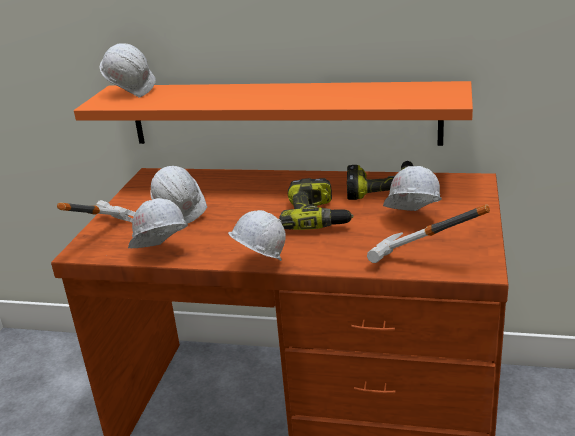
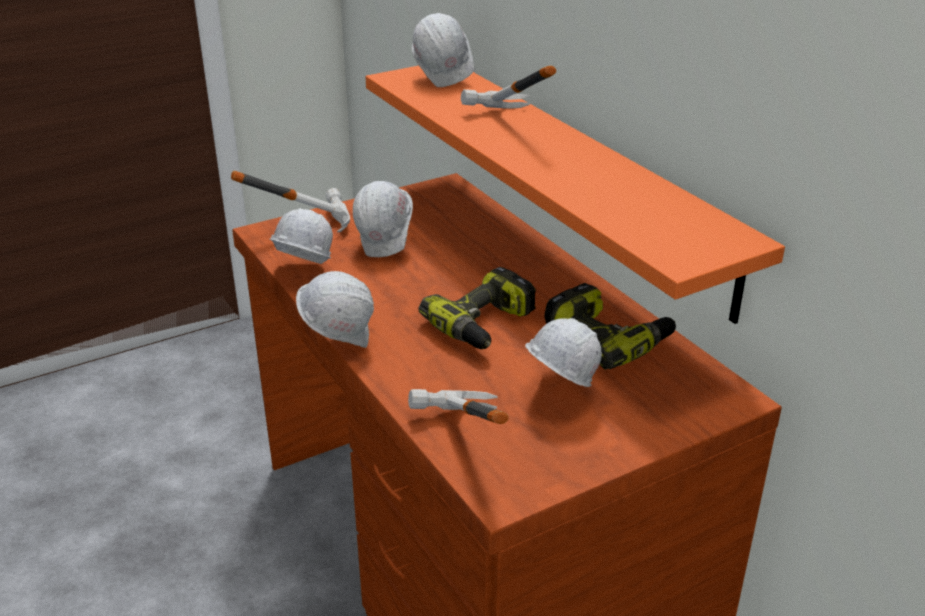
camera: 45 degrees right, 5 degrees up
(230, 96) = (504, 126): none -> hammer

